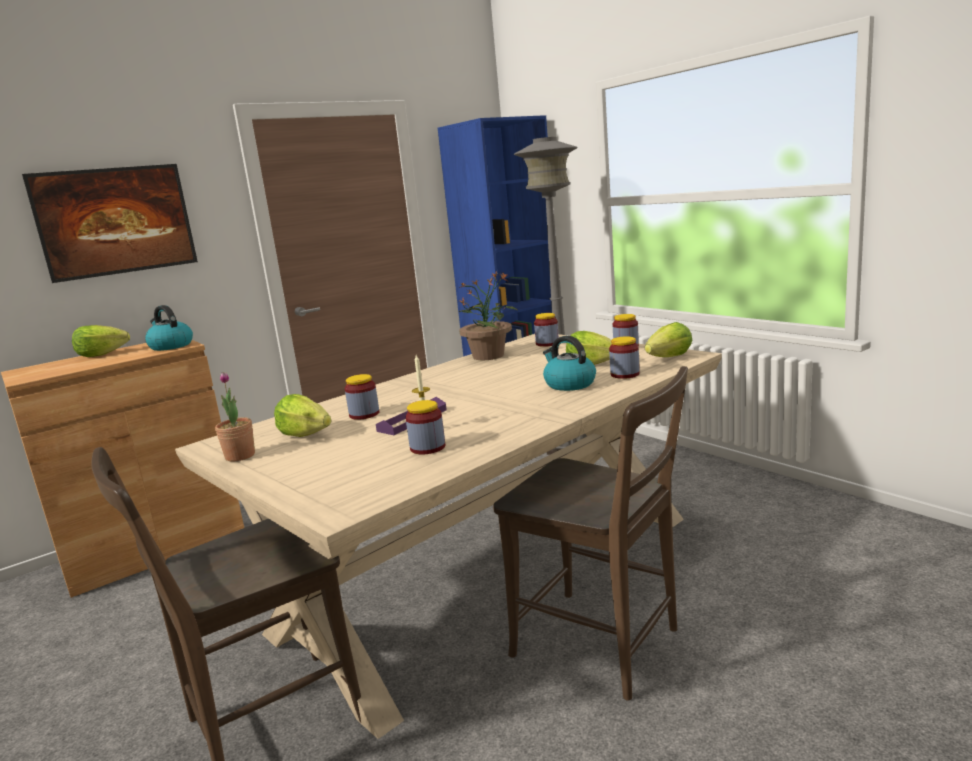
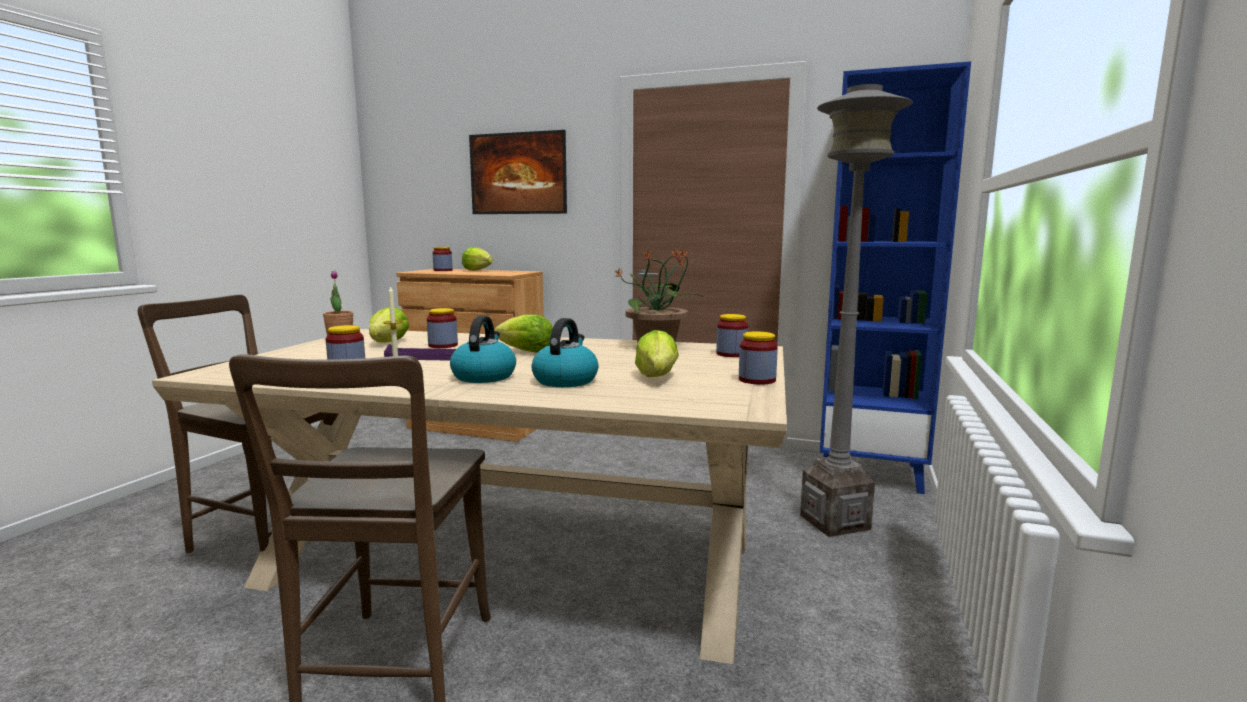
camera: 55 degrees right, 5 degrees down
(170, 346) = (504, 273): kettle -> kettle (484, 376)
(625, 374) = (623, 394): jar -> jar (443, 270)
(669, 358) = (724, 402): lettuce -> lettuce (526, 352)

